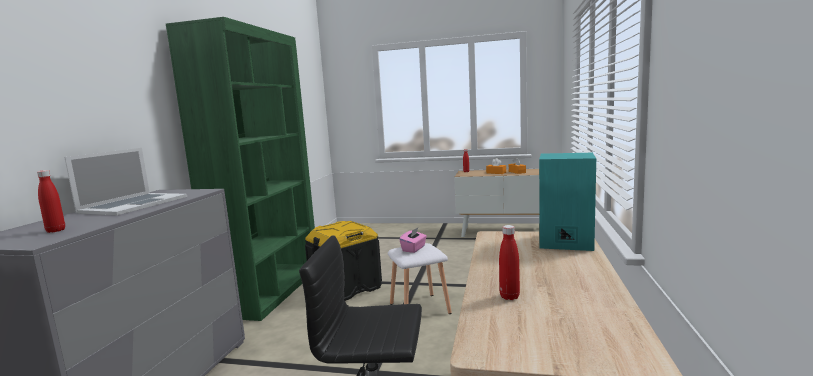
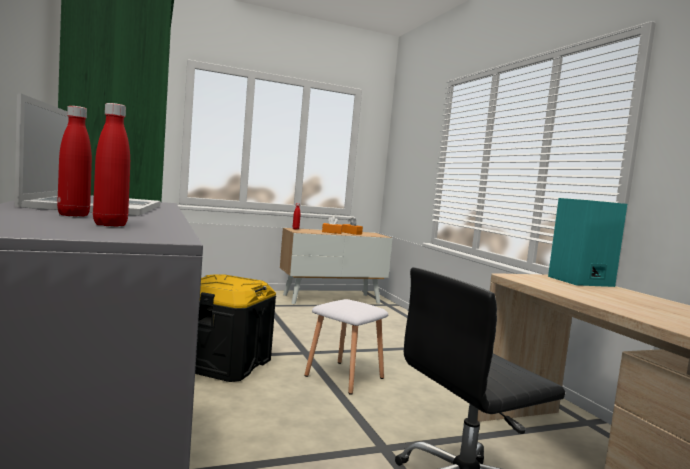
camera: 35 degrees left, 5 degrees down
(414, 249) = (348, 304): pink tissue box -> none
(509, 296) = (660, 316): red bottle -> red bottle (73, 215)

